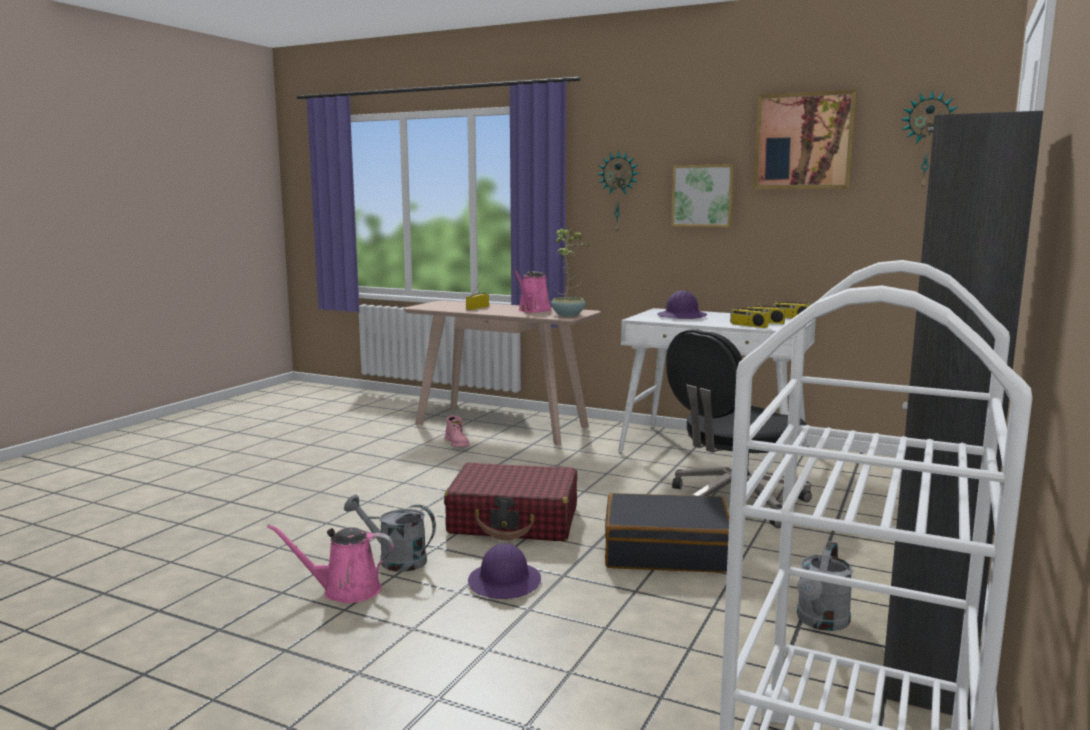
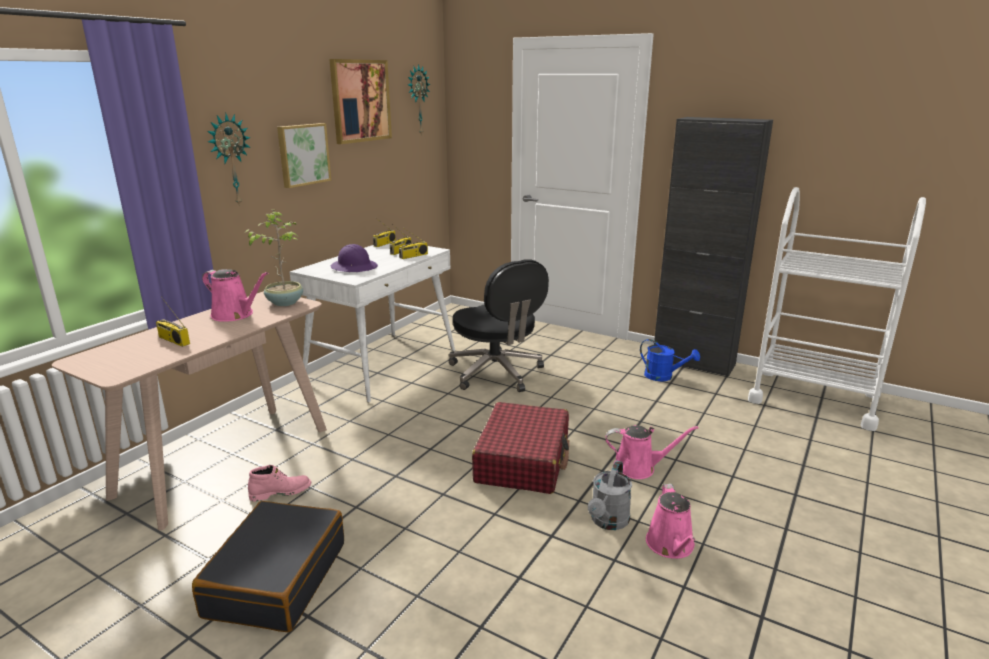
camera: 85 degrees left, 10 degrees up
(505, 582) = (638, 468): purple hard hat -> pink watering can
(666, 551) = (580, 405): black suitcase -> black suitcase (276, 579)
(821, 622) = (663, 377): grey watering can -> blue watering can

